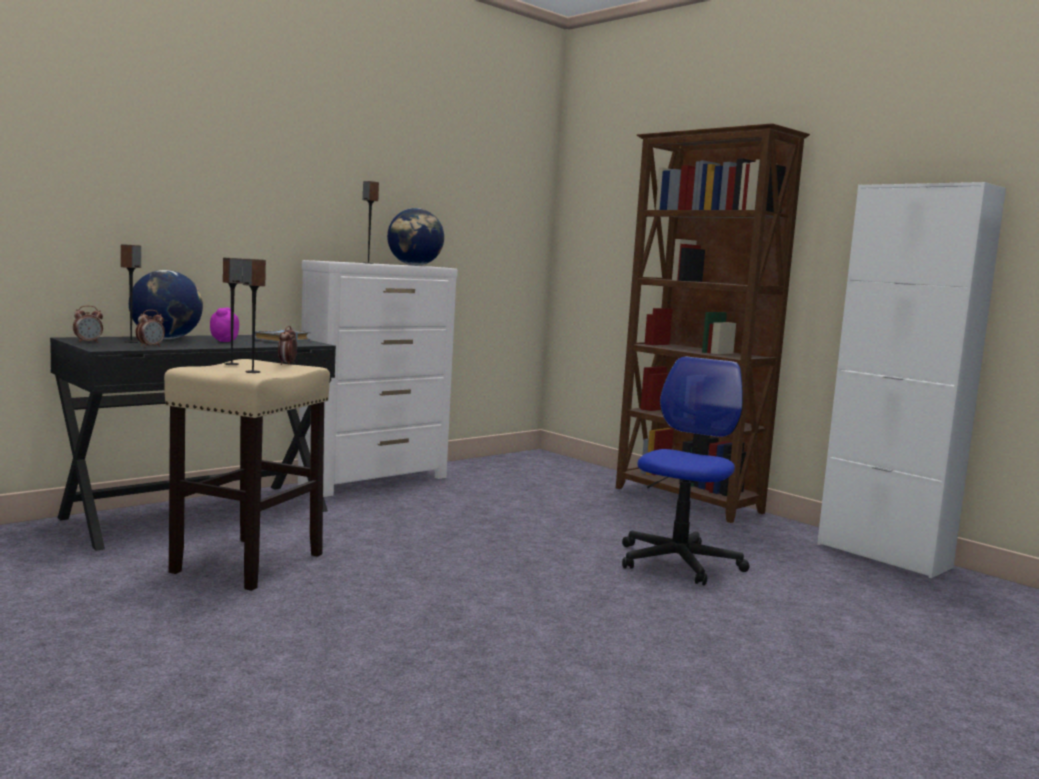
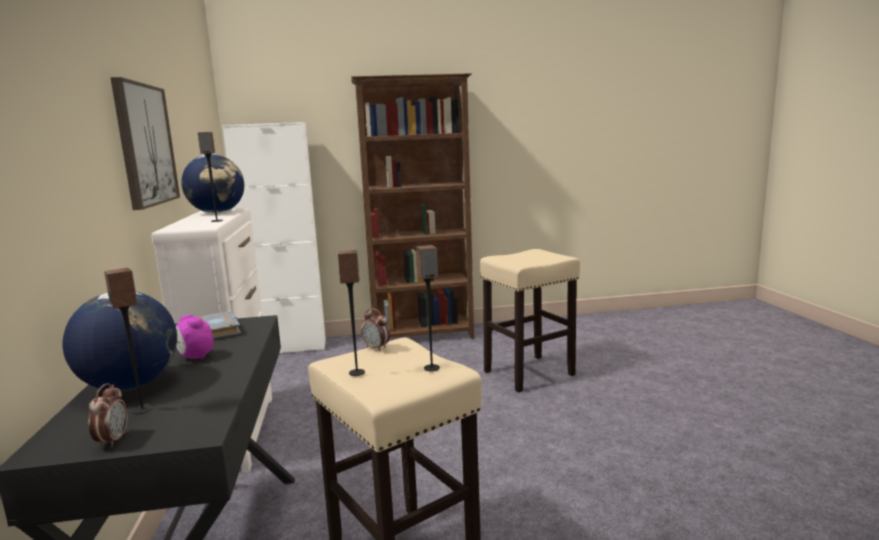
camera: 55 degrees left, 5 degrees up
(150, 346) = (209, 400): alarm clock -> none
(337, 191) = (145, 145): none -> picture
(679, 562) = (529, 373): office chair -> beige stool
(883, 555) = (552, 323): white cabinet -> white cabinet (290, 347)

